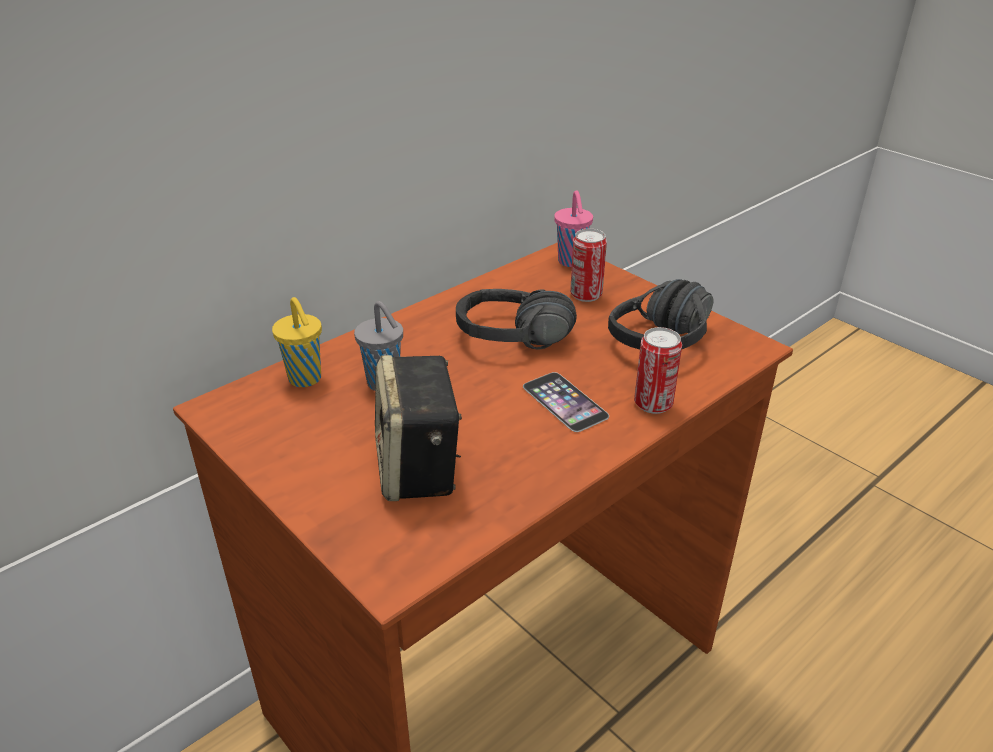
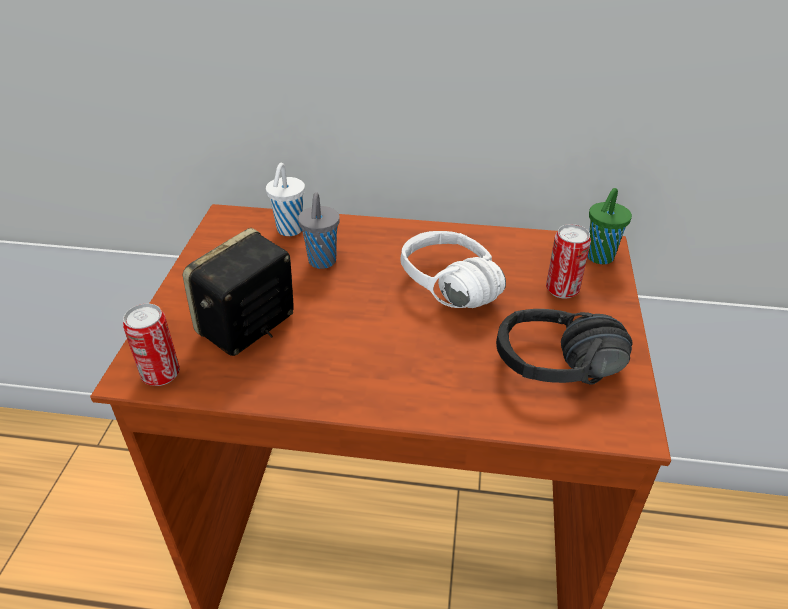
camera: 50 degrees right, 5 degrees up
(306, 380) = (289, 230): yellow cup -> white cup
(513, 347) = (438, 292): black headphones -> white headphones
(565, 401) = (401, 354): phone -> none
(571, 262) = (599, 257): pink cup -> green cup
(653, 404) = (456, 405): can -> can (161, 374)

